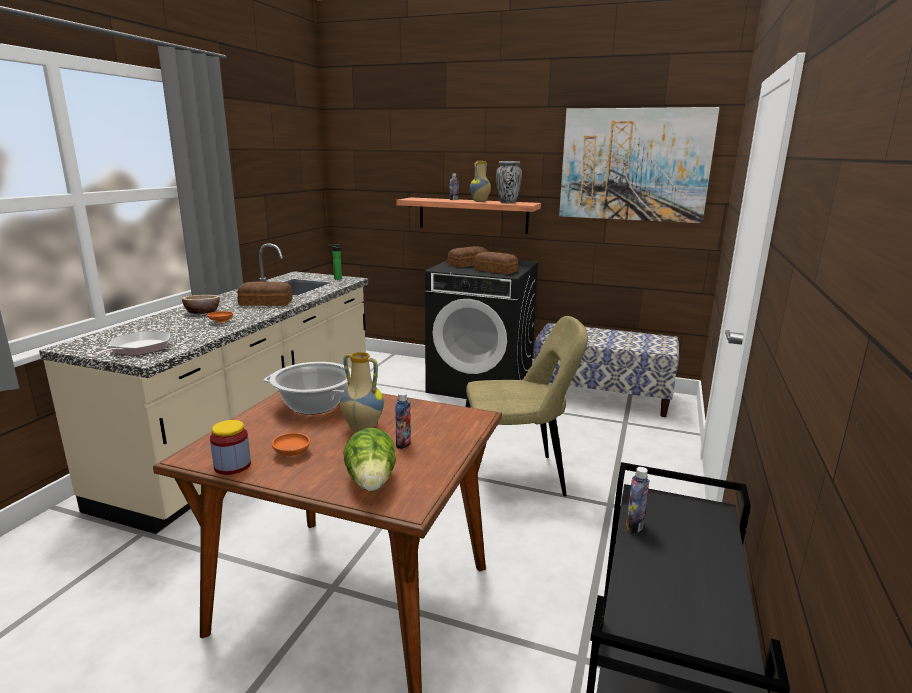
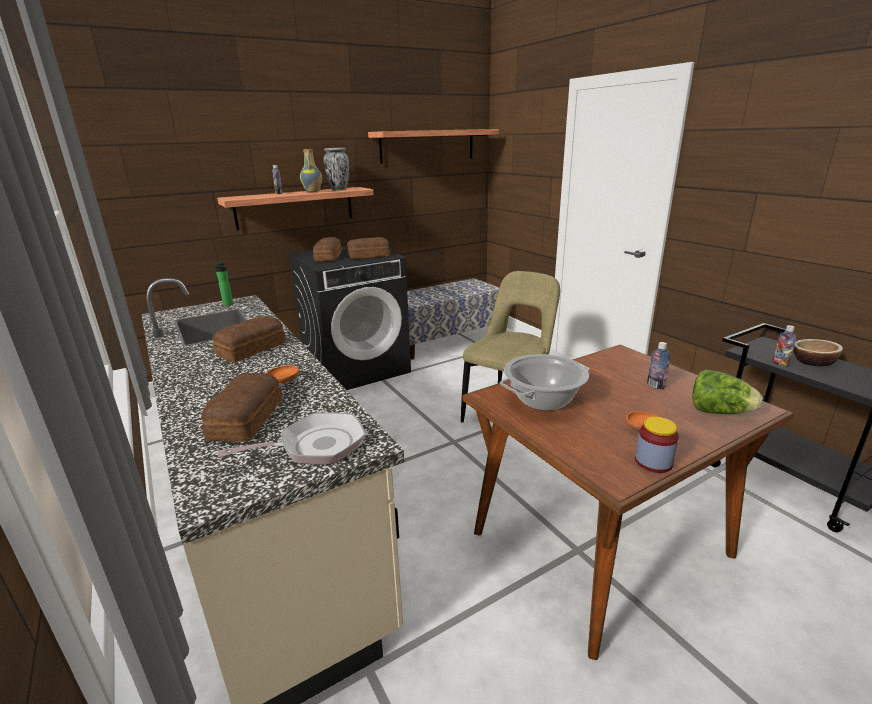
camera: 50 degrees left, 5 degrees up
(137, 349) = (315, 446): frying pan -> frying pan turned 105 degrees clockwise
(161, 328) = (244, 420): none -> bread
(202, 312) = (218, 385): bowl -> bowl (813, 362)
(362, 428) = (613, 393): vase -> none
(634, 165) = (427, 146): picture -> shelf

